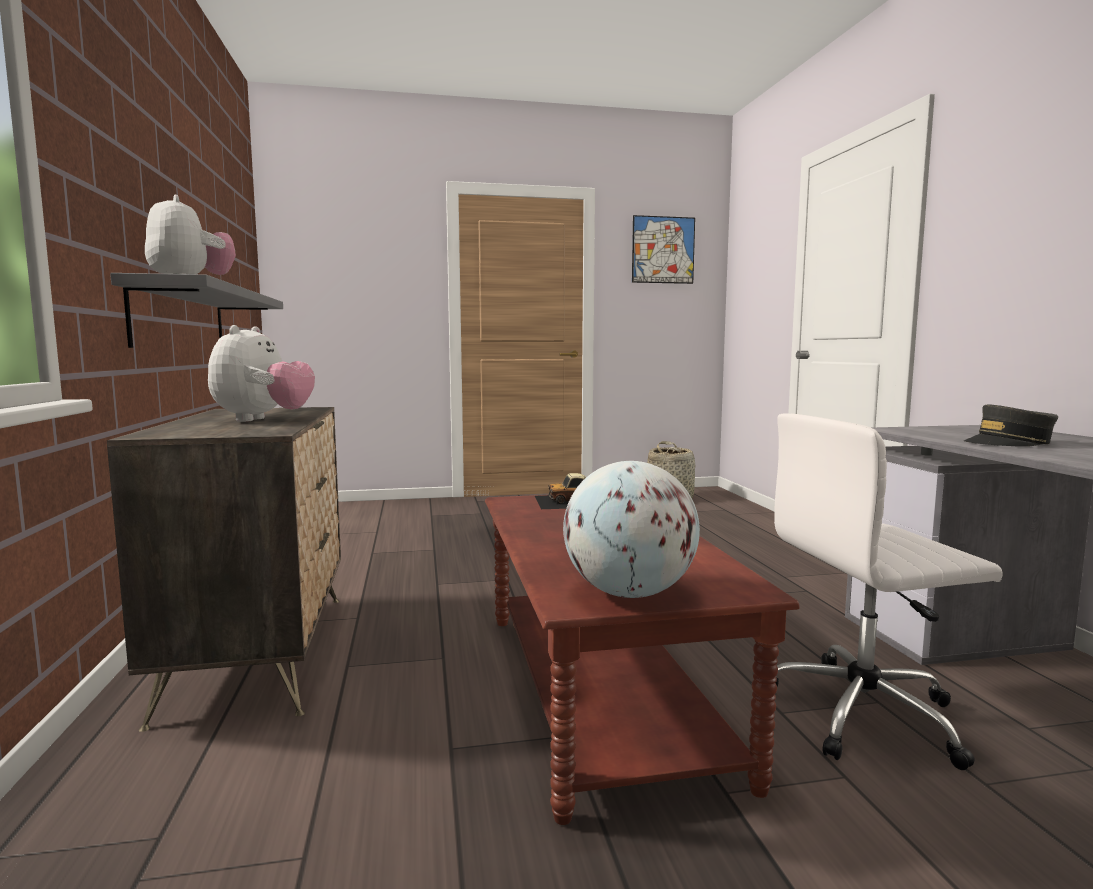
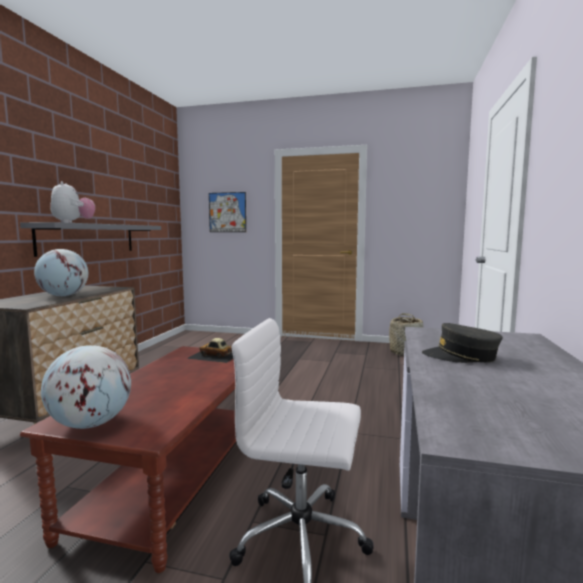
camera: 25 degrees right, 0 degrees up
(263, 420) = (64, 296): plush toy -> globe
(663, 250) = (415, 182): picture -> picture (227, 212)

